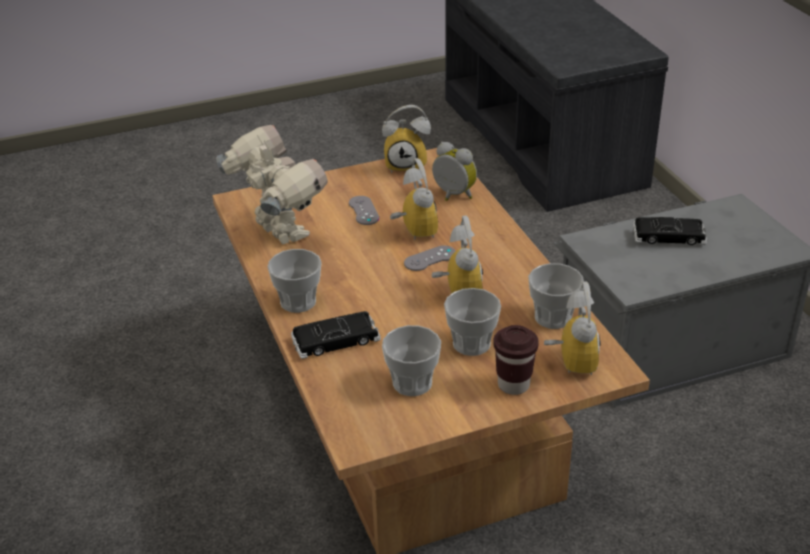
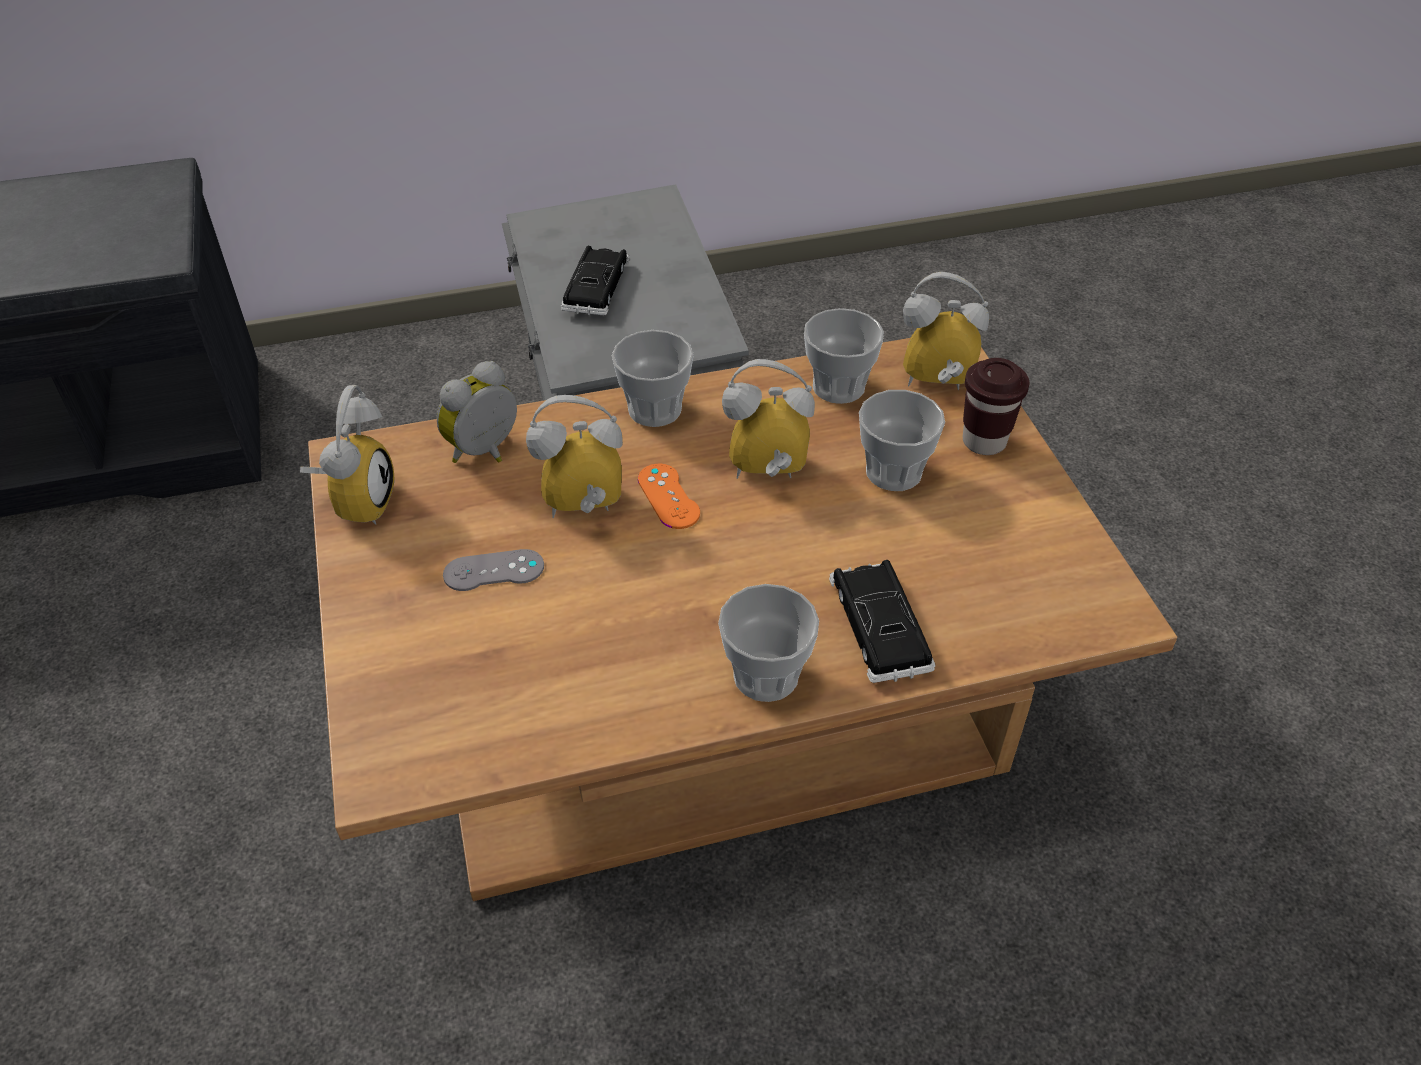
camera: 85 degrees left, 10 degrees up
(278, 232) = (531, 703): toy robot -> none
(412, 383) = (984, 542): cup -> cup (654, 409)
(430, 258) = (668, 496): grey game controller -> orange game controller

